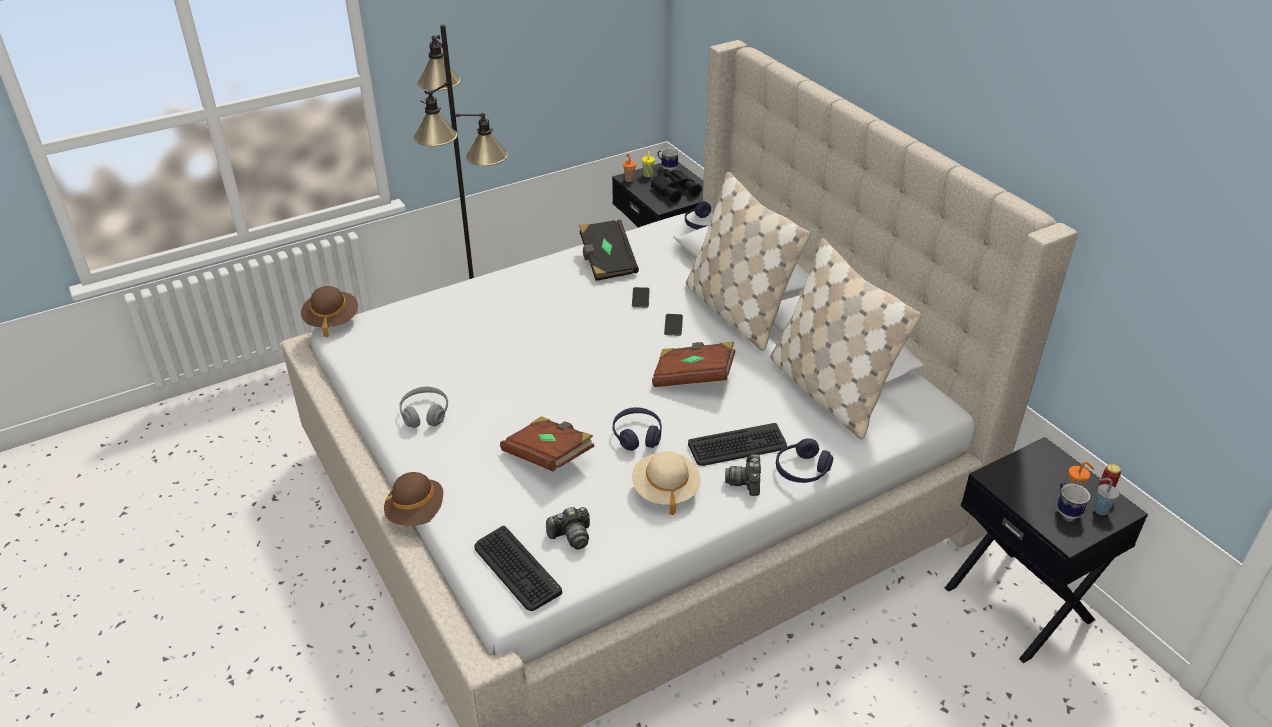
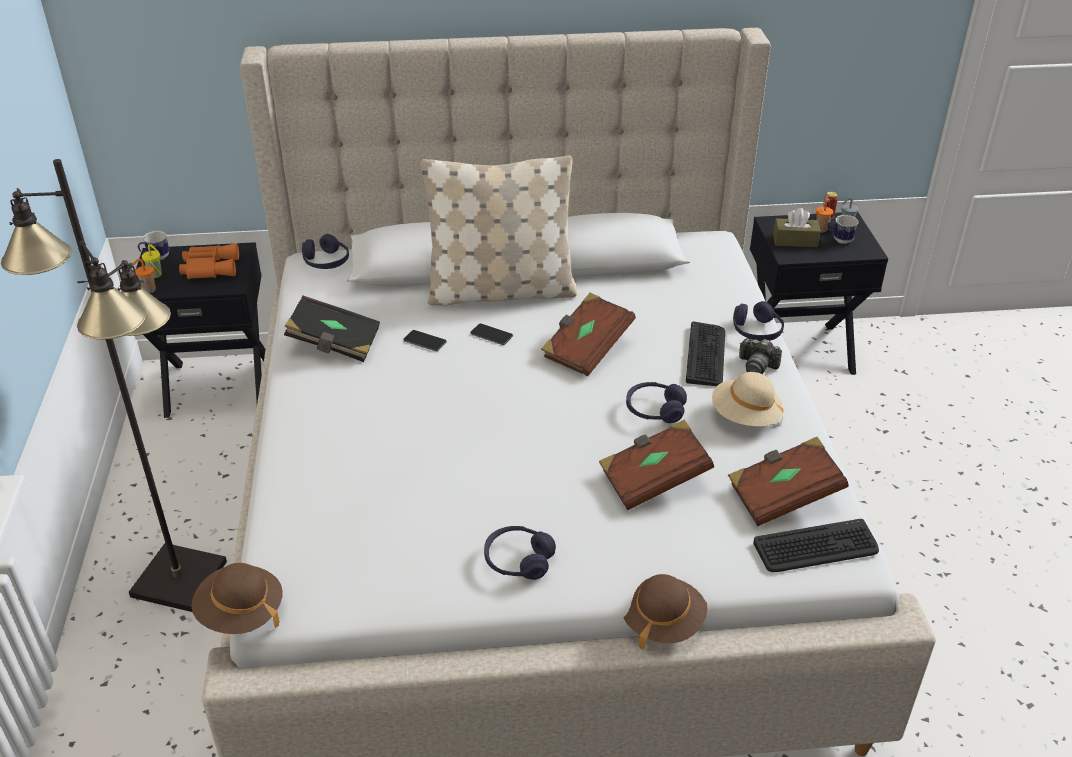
camera: 65 degrees left, 0 degrees up
(425, 414) = (518, 561): grey headphones -> purple headphones
(571, 536) = (783, 496): camera -> brown book
(675, 190) = (210, 267): black binoculars -> orange binoculars
(829, 391) = (659, 282): beige pillow -> none
(1028, 476) = (795, 240): none -> brown tissue box

